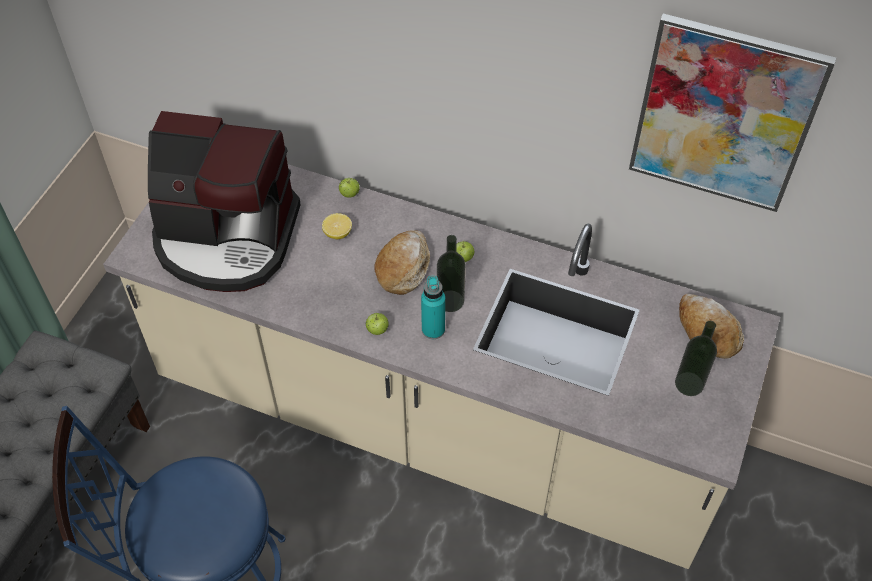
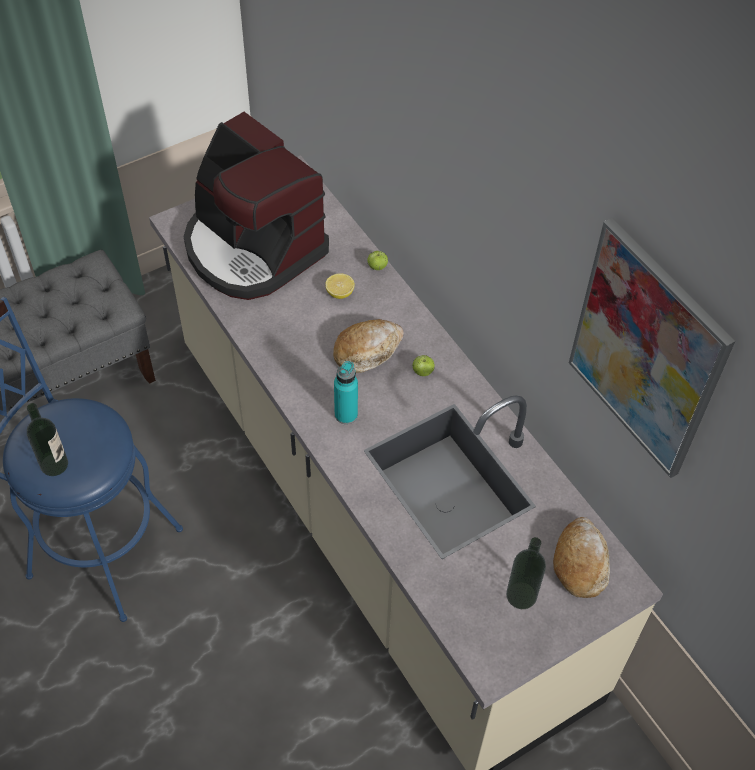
camera: 35 degrees right, 0 degrees up
(377, 330) = (302, 388): apple -> none
(450, 301) = (380, 400): bottle -> bottle (54, 464)

